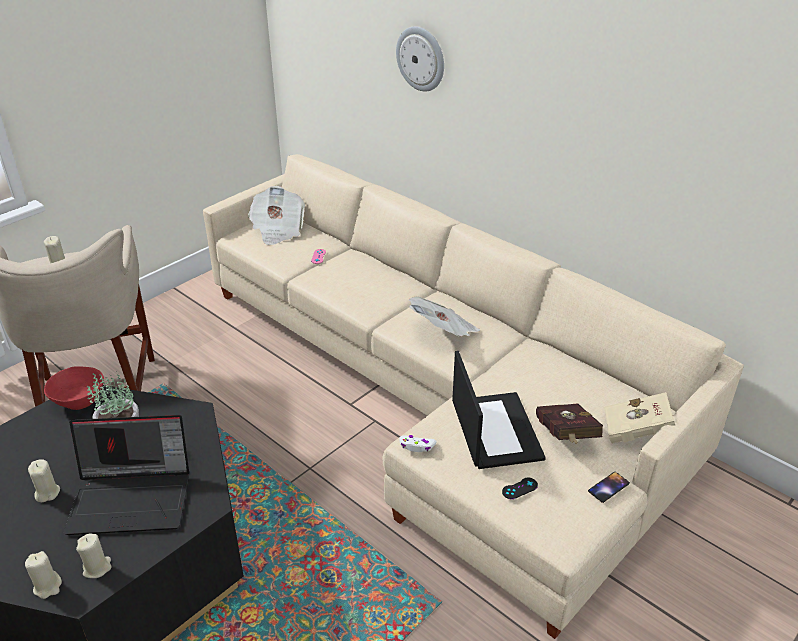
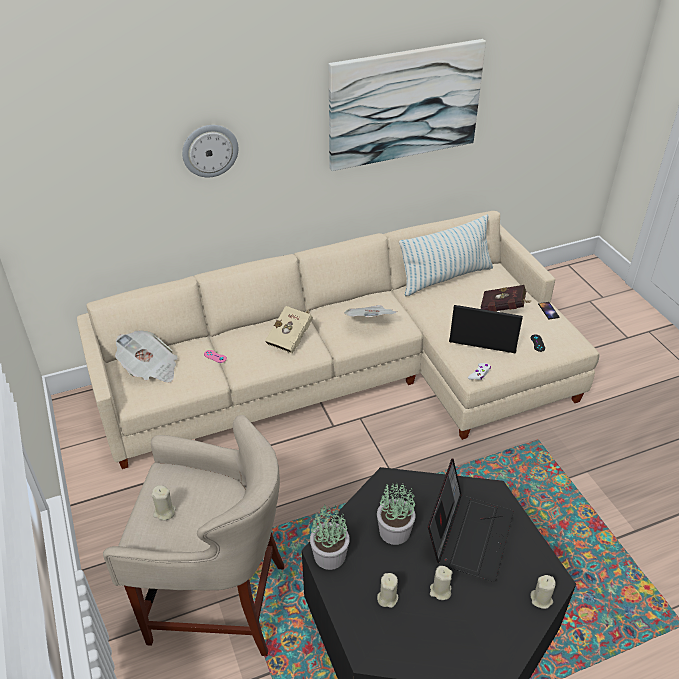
camera: 65 degrees left, 5 degrees up
(80, 400) = (329, 555): red bowl -> potted plant
(97, 567) = (532, 566): beige candle -> beige candle (387, 597)
(588, 370) = (445, 278): none -> pillow
(638, 108) = (404, 104): none -> picture
(639, 432) = (511, 281): beige book -> beige book (291, 338)

